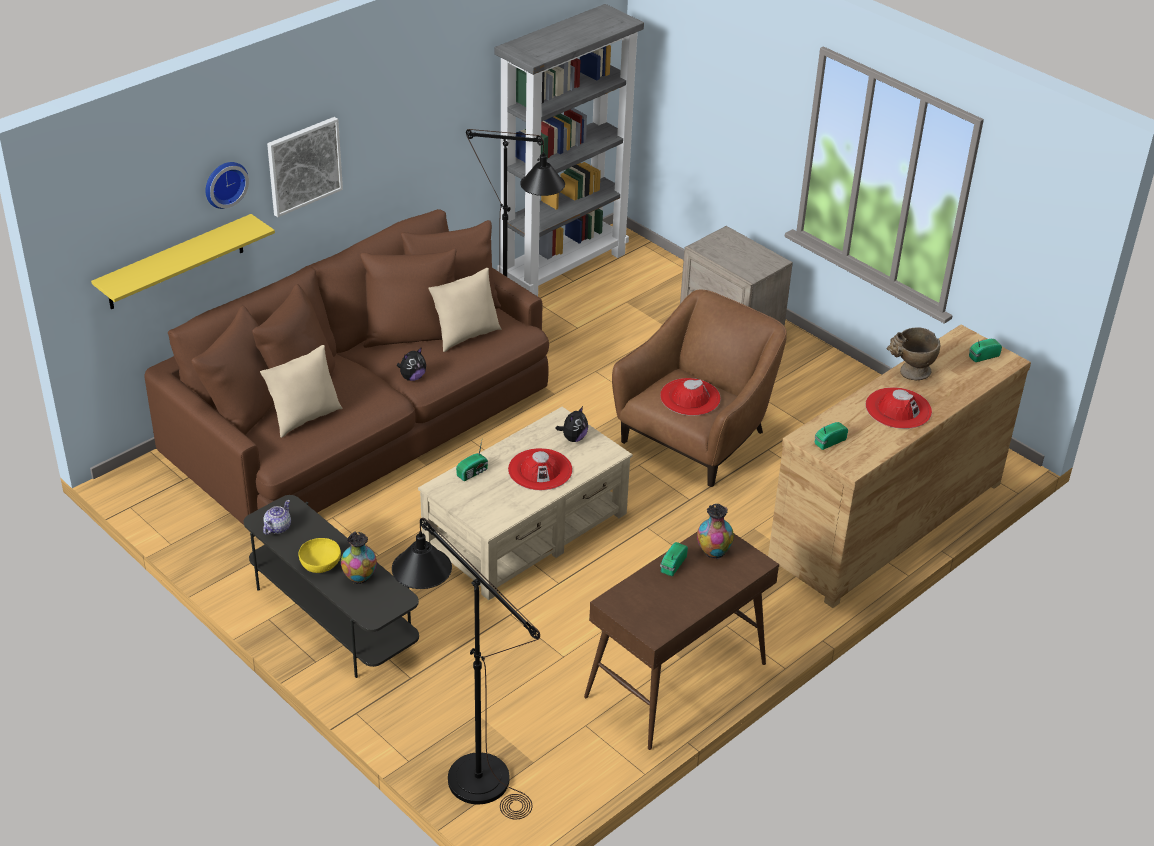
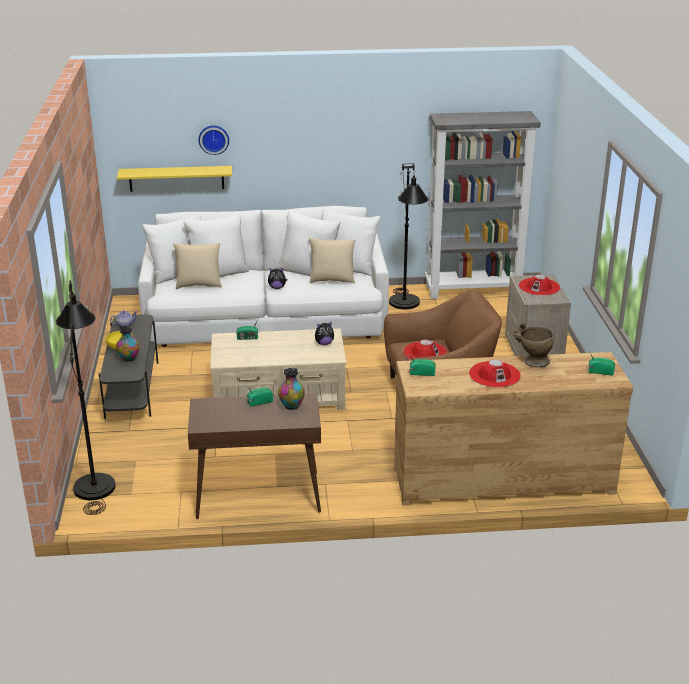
camera: 40 degrees right, 10 degrees down
(304, 165) = (273, 147): picture -> none
(361, 419) = (265, 317): brown sofa -> white sofa
(540, 470) = (284, 350): red hat -> red hat (539, 287)

